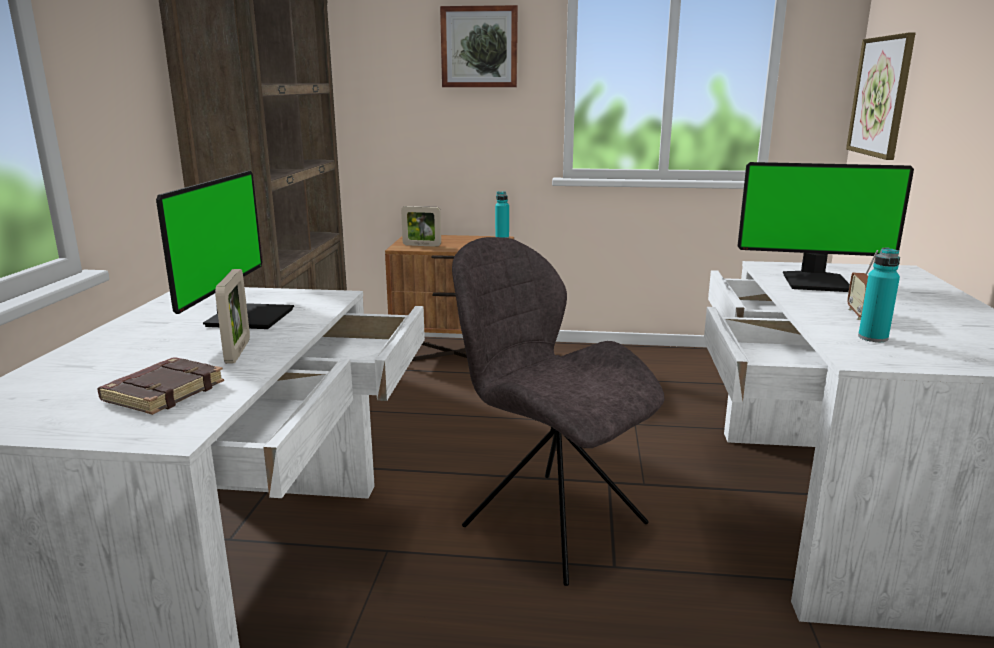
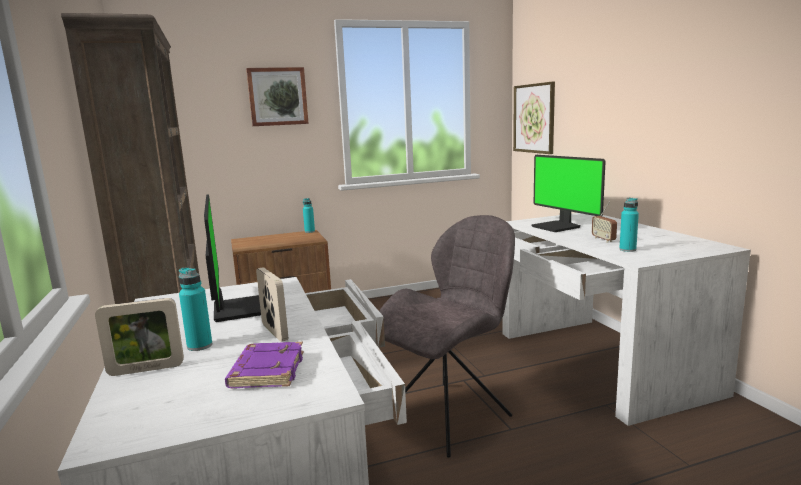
camera: 25 degrees left, 5 degrees down
(152, 349) = (199, 346): none -> turquoise bottle
(163, 392) = (266, 370): brown book -> purple book
(422, 245) = (257, 244): picture frame -> picture frame (146, 369)
(549, 522) = (450, 415): grey chair -> grey chair turned 120 degrees clockwise
(816, 282) = (557, 227): monitor -> monitor turned 75 degrees clockwise

